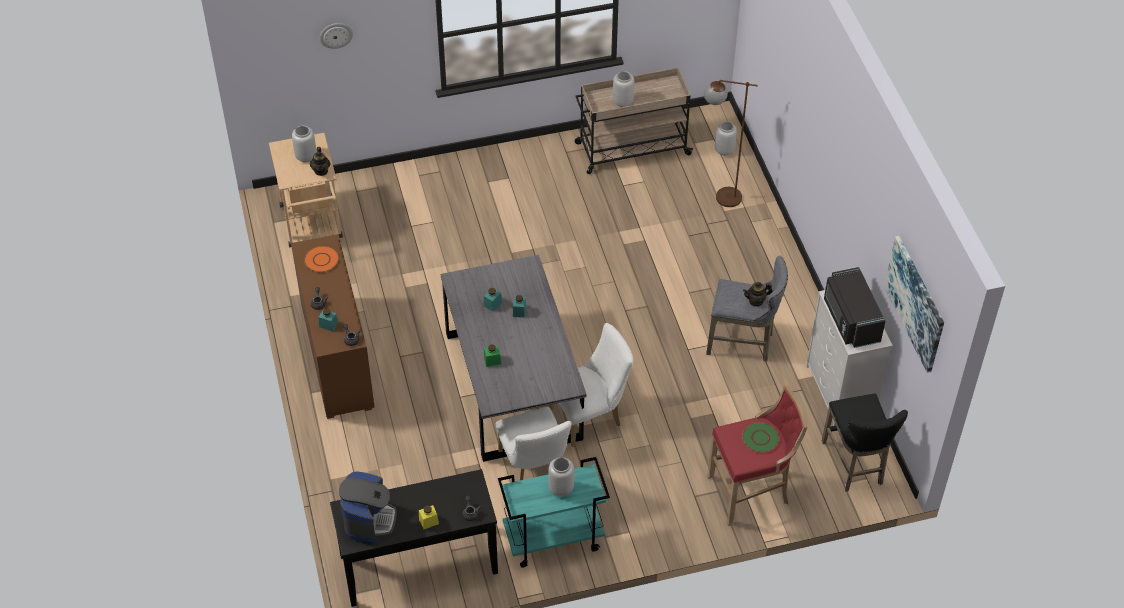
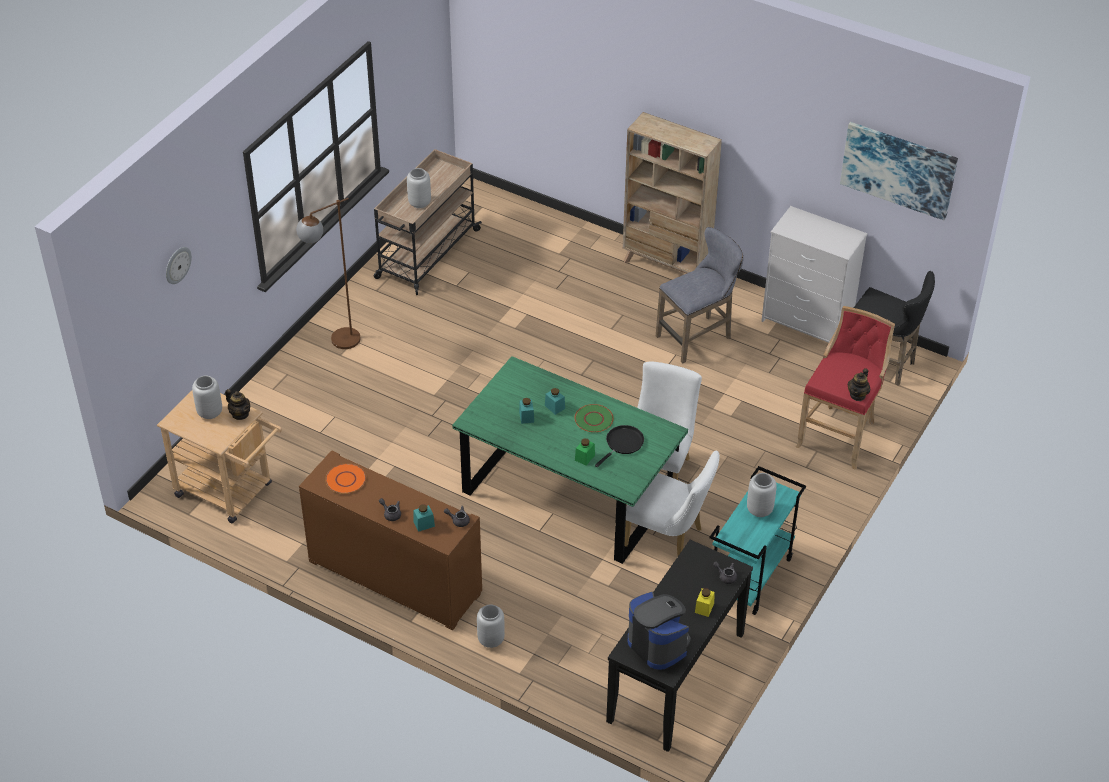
camera: 45 degrees left, 5 degrees down
(514, 385) = (569, 490): grey dining table -> green dining table
(529, 370) = (623, 444): none -> black frying pan
(719, 196) = (541, 245): brown floor lamp -> brown floor lamp (336, 343)
(724, 150) = (501, 210): grey vase -> grey vase (491, 639)
(756, 301) = (711, 280): teapot -> teapot (857, 395)
(760, 438) = (848, 368): green plate -> green plate (594, 419)
(789, 274) = (666, 266): none -> beige bookcase
(850, 320) = (818, 236): black microwave -> none

